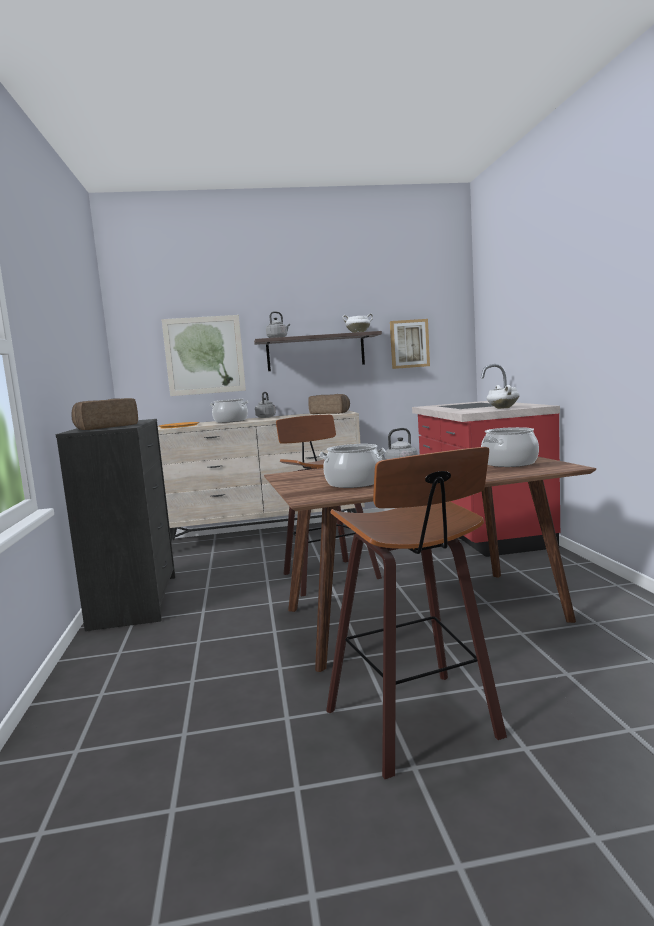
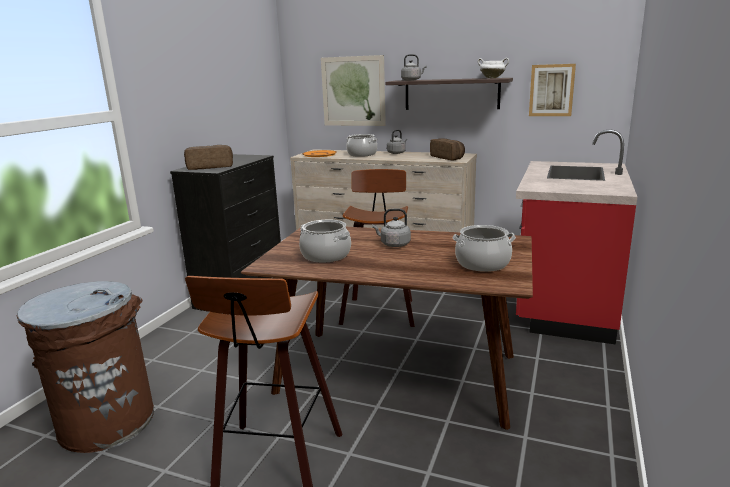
camera: 30 degrees right, 10 degrees up
(129, 777) = (106, 422): none -> brown trash can
(502, 408) = (576, 188): white cooking pot -> none

